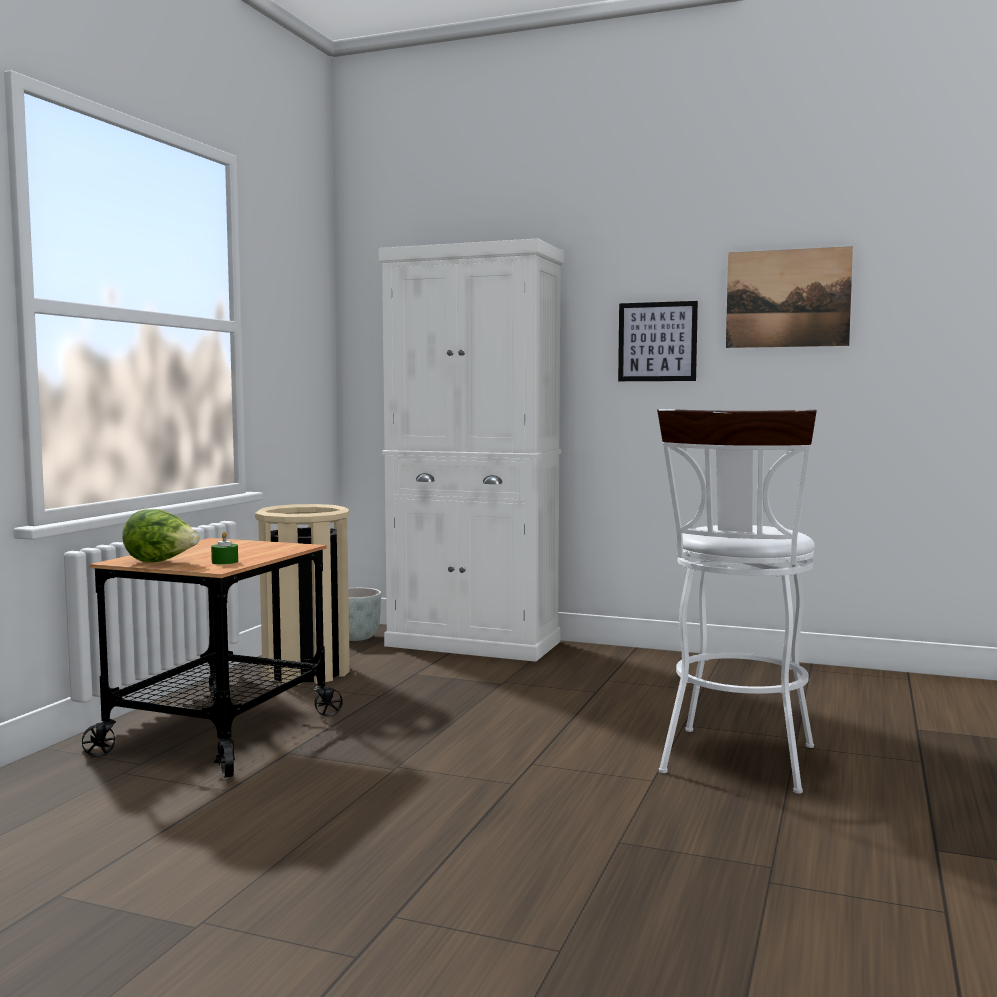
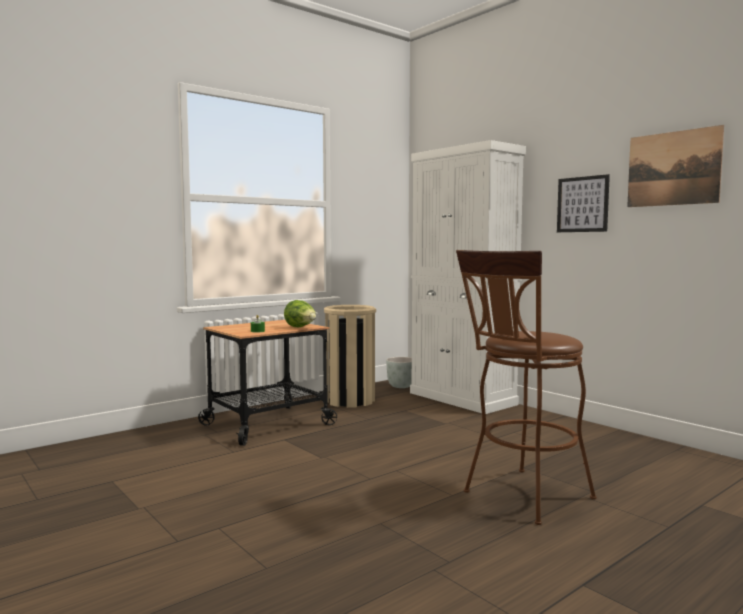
camera: 30 degrees right, 0 degrees up
(161, 562) = (231, 329): lettuce -> lettuce (301, 327)
(737, 764) = (522, 498): white stool -> brown stool

